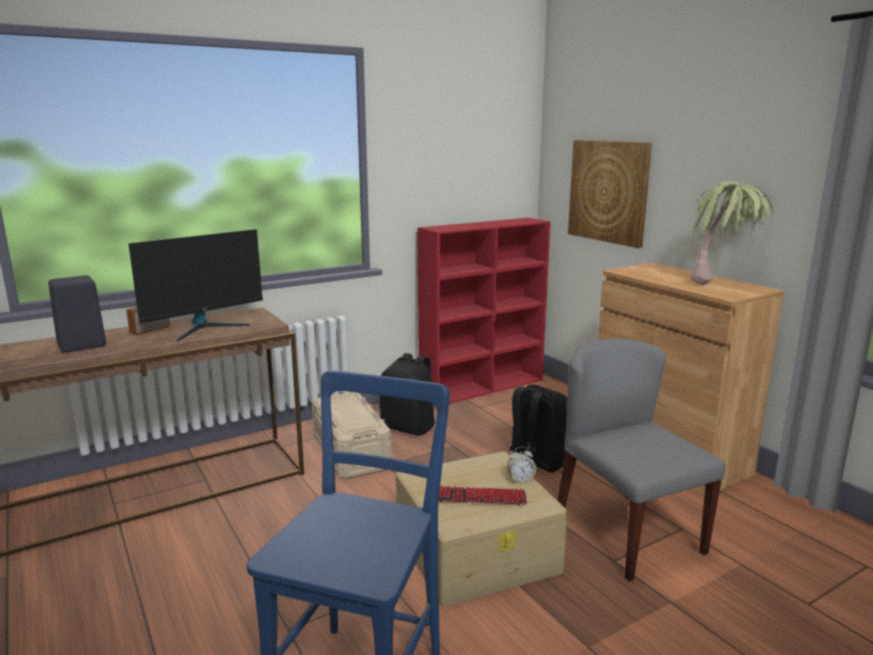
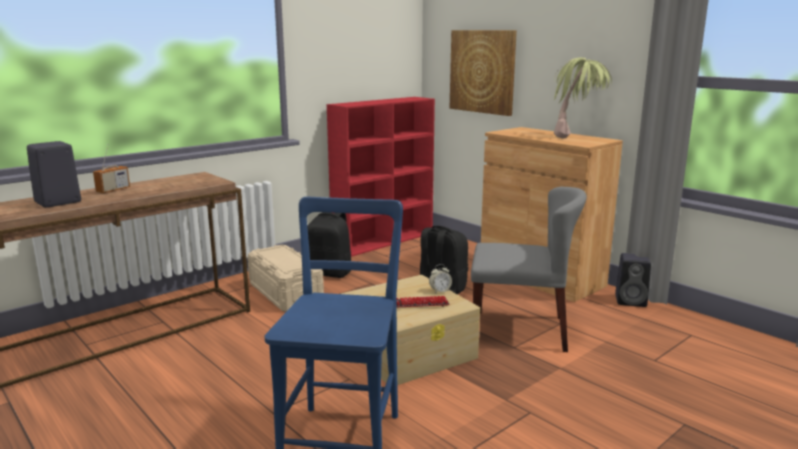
camera: 10 degrees left, 0 degrees up
(205, 327) = (162, 186): monitor -> none
(627, 534) = (520, 330): grey chair -> grey chair turned 135 degrees clockwise
(786, 501) = (631, 301): none -> black speaker

